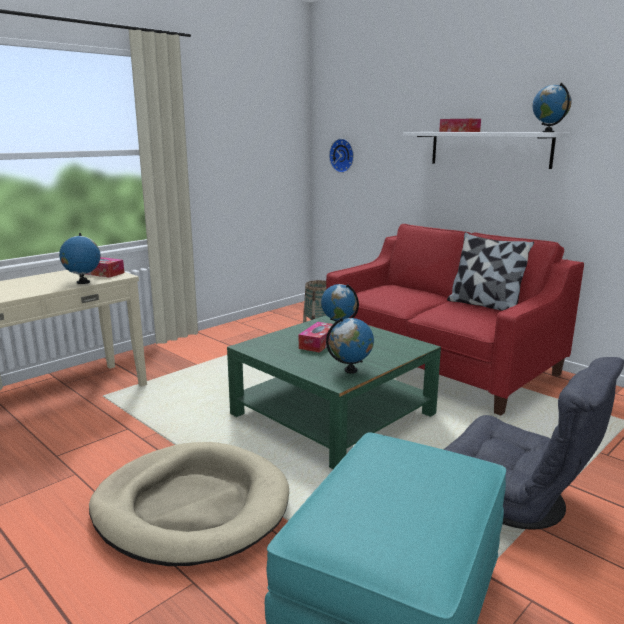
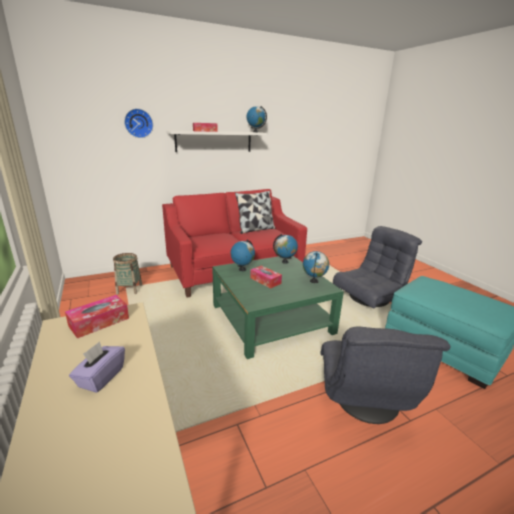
camera: 70 degrees left, 5 degrees up
(34, 285) = (101, 377): none -> purple tissue box
(83, 282) = (132, 336): globe -> globe (285, 262)
(191, 507) = (364, 399): beige dog bed -> grey armchair
(343, 155) = (84, 150): wall clock -> wall clock (138, 123)

